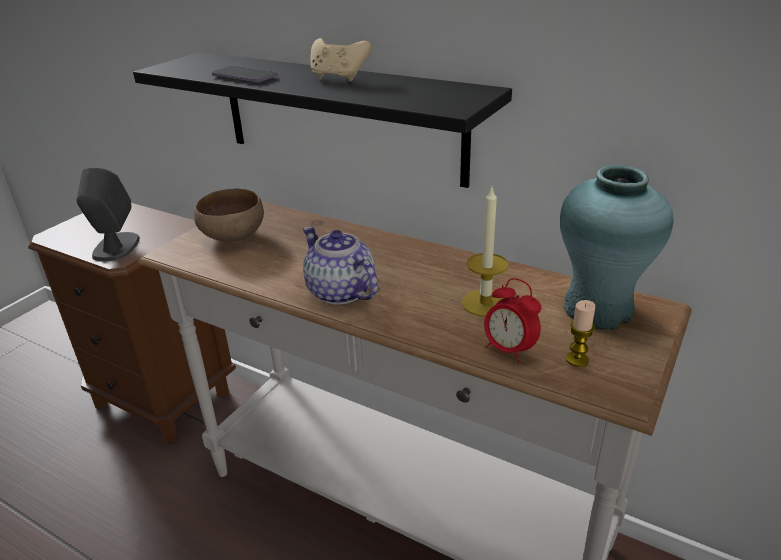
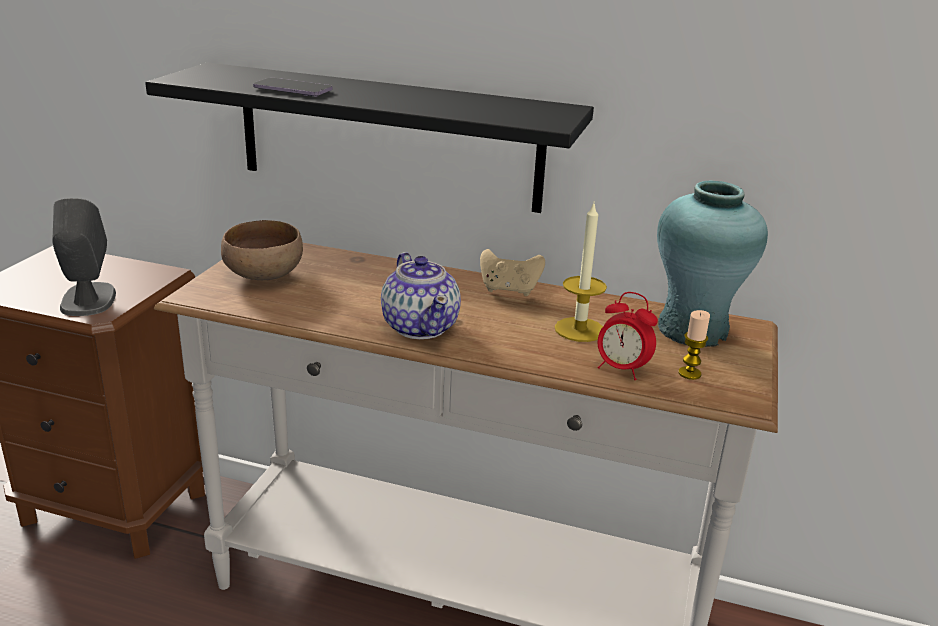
camera: 15 degrees left, 5 degrees down
(339, 78) = (403, 93): beige game controller -> beige game controller (509, 290)
(340, 292) = (420, 326): teapot -> teapot turned 150 degrees counterclockwise

